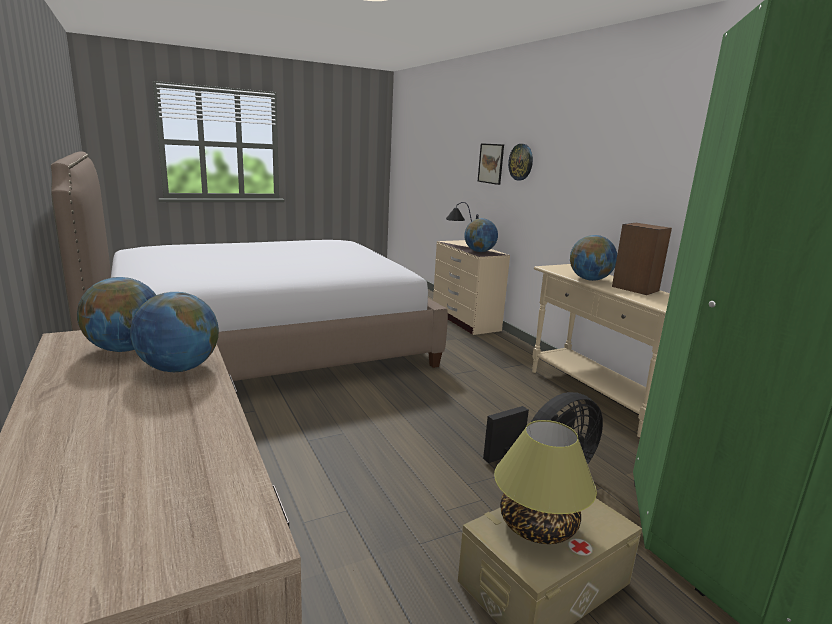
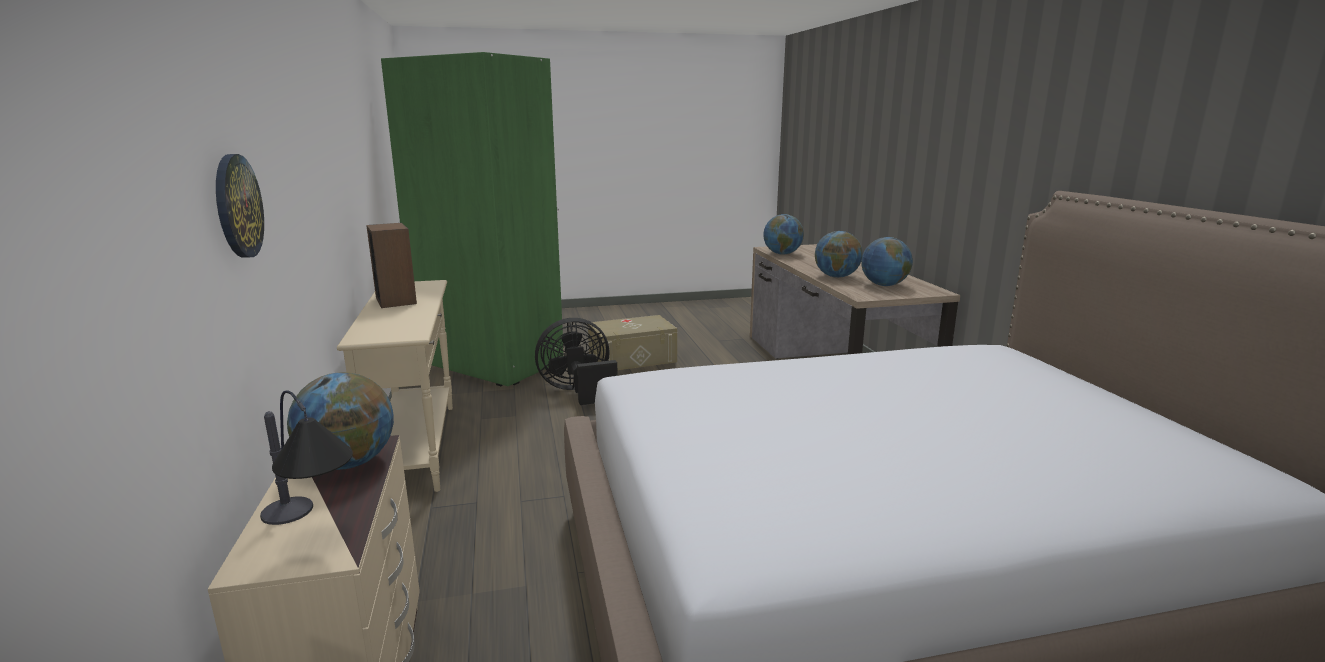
camera: 165 degrees left, 0 degrees up
(491, 163) = (174, 246): picture -> none
(538, 526) = (639, 325): table lamp -> none
(589, 279) = (414, 313): globe -> globe (782, 254)

